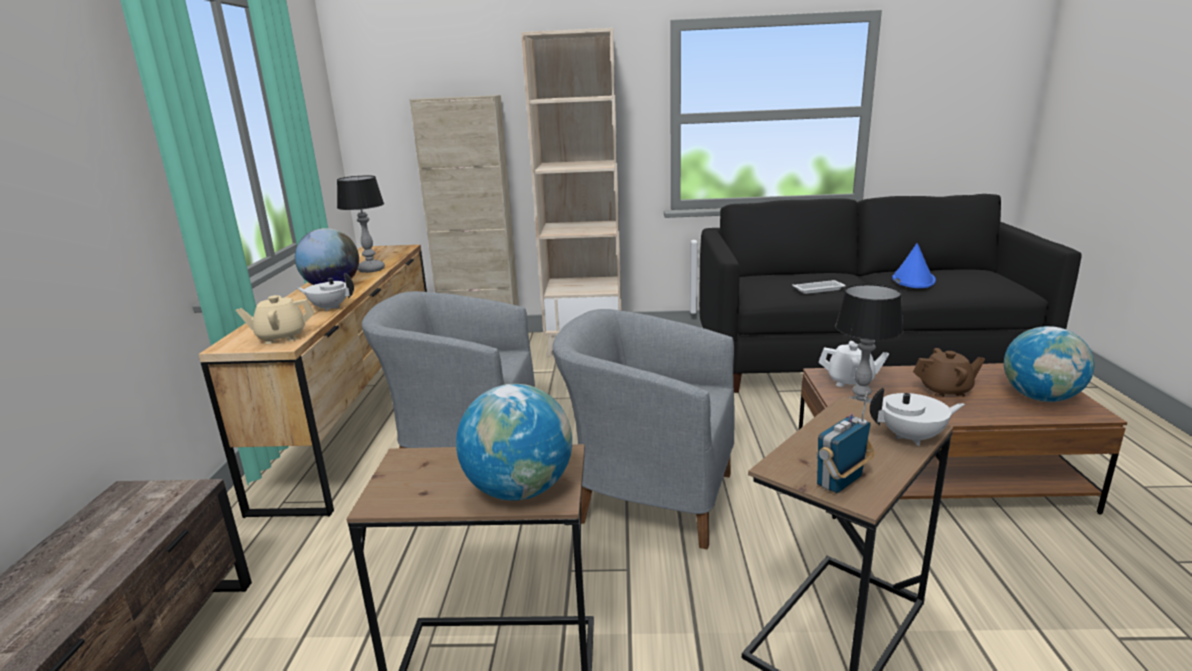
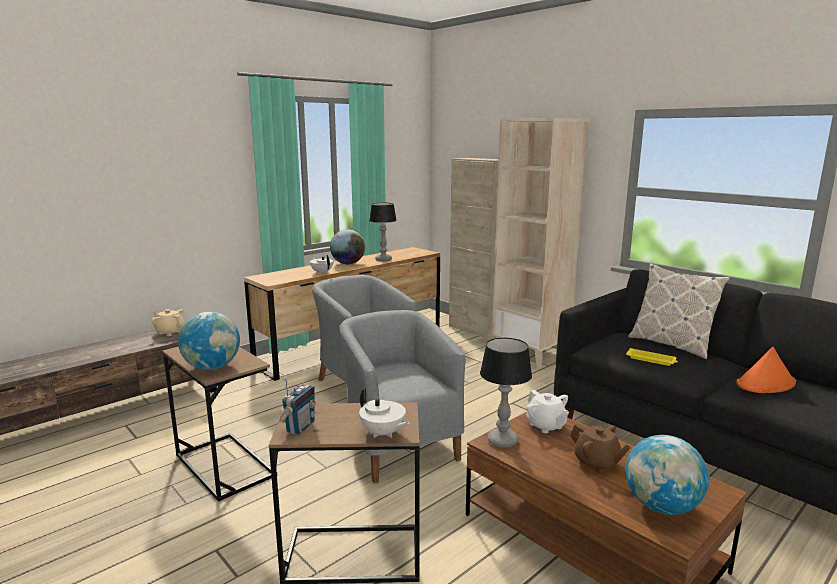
camera: 45 degrees right, 5 degrees down
(281, 337) = (277, 279): beige teapot -> beige teapot (170, 332)
(796, 273) = (671, 344): none -> pillow
(819, 289) = (651, 360): white tray -> yellow tray
(840, 481) = (300, 427): radio -> radio turned 105 degrees clockwise
(912, 280) = (766, 383): blue hat -> orange hat

